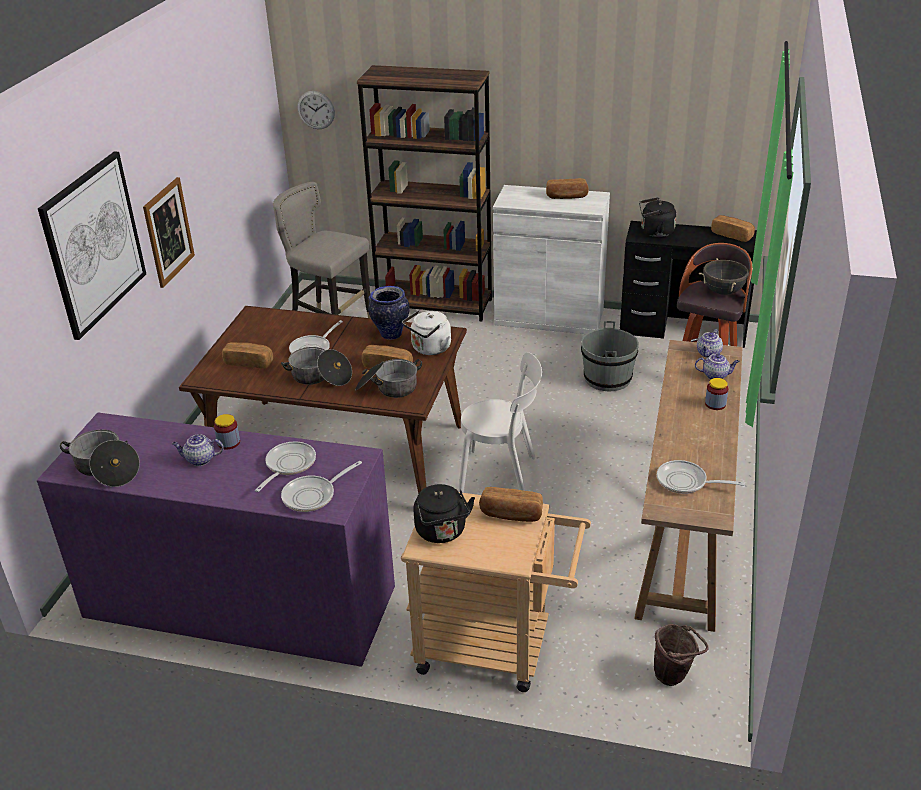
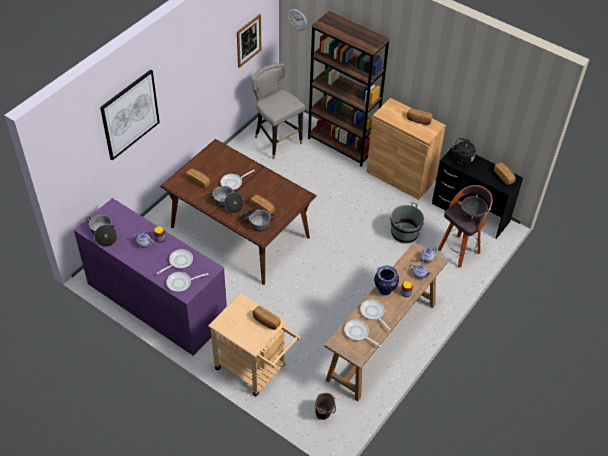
camera: 20 degrees right, 15 degrees up
(168, 232) = (179, 98): picture -> picture (248, 40)
(390, 334) = (275, 186): vase -> vase (384, 290)
(429, 349) = (289, 203): white kettle -> none
(442, 532) = (231, 319): black kettle -> none
(502, 476) = (311, 276): white chair -> none
(549, 317) = (400, 176): white cabinet -> brown cabinet
(687, 446) = (373, 313): none -> frying pan

